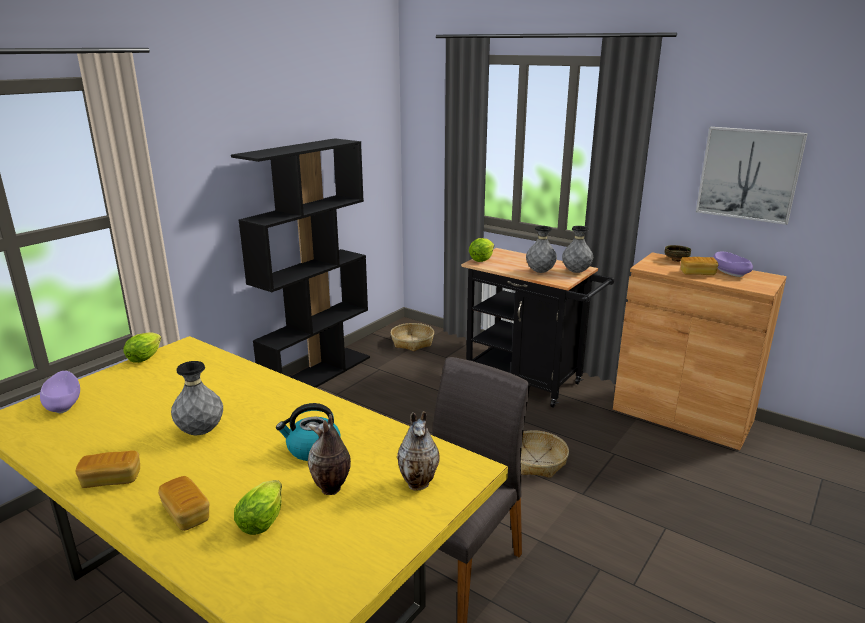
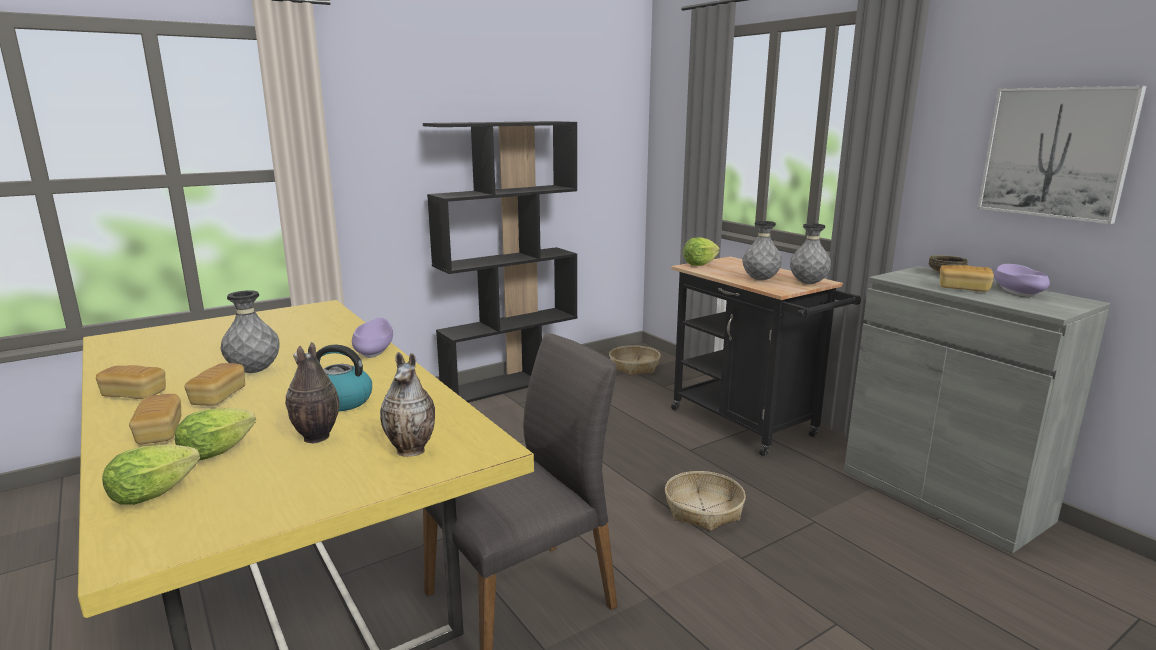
camera: 20 degrees right, 5 degrees down
(63, 403) = (170, 333): purple bowl -> purple bowl (374, 350)
(146, 357) = (279, 310): lettuce -> lettuce (159, 492)
(198, 466) = (218, 397): none -> bread
(682, 415) = (943, 495): brown cabinet -> grey cabinet

